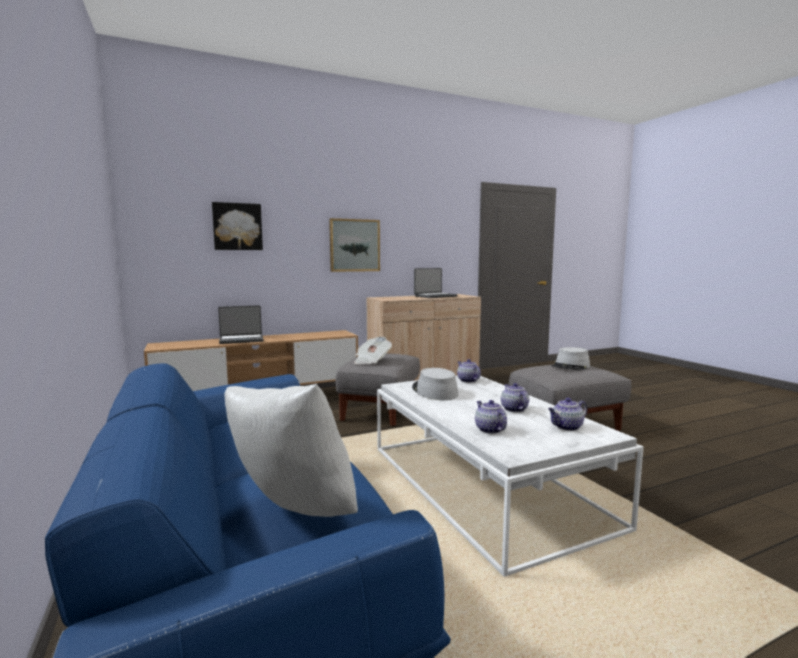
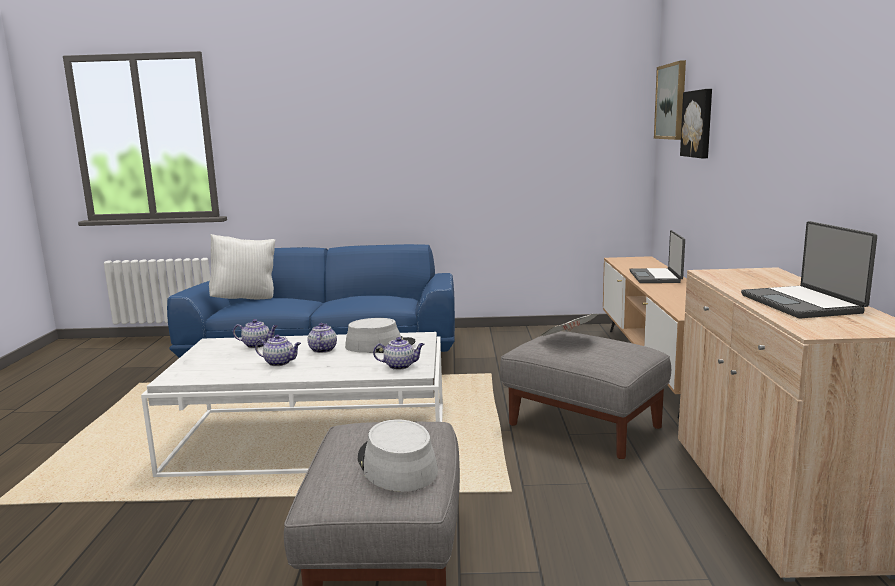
camera: 115 degrees right, 5 degrees up
(354, 245) = (779, 155): picture -> picture (671, 101)
(566, 427) = (211, 369): teapot -> teapot (322, 349)

